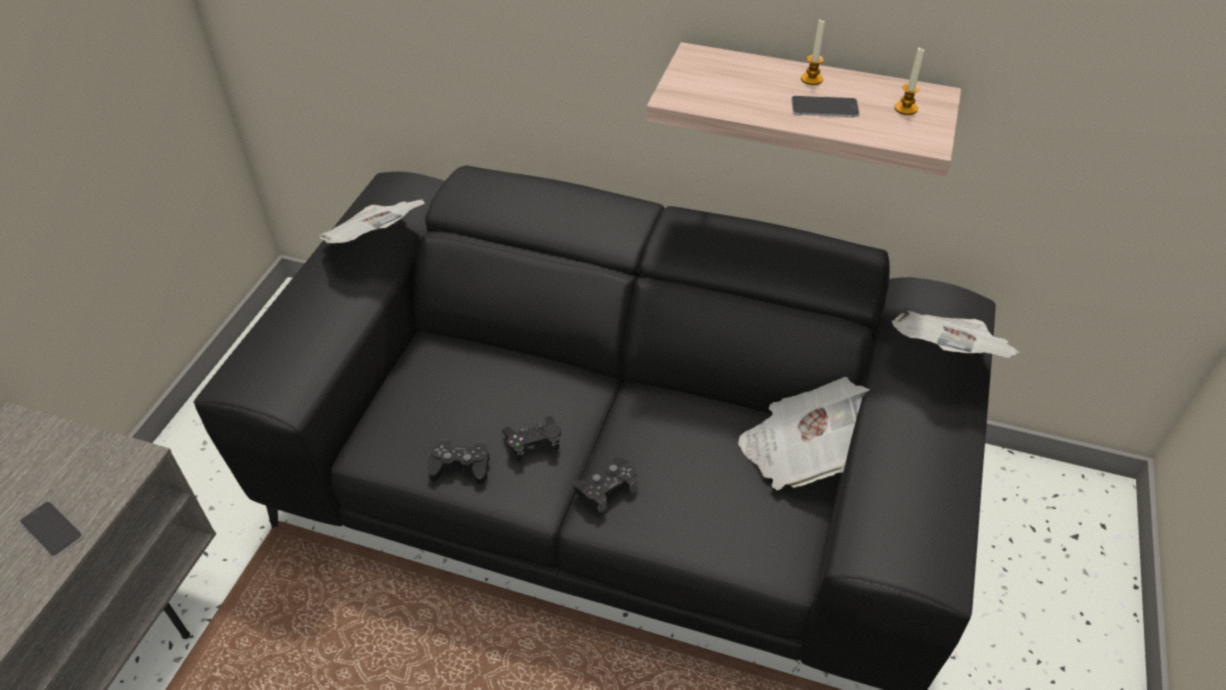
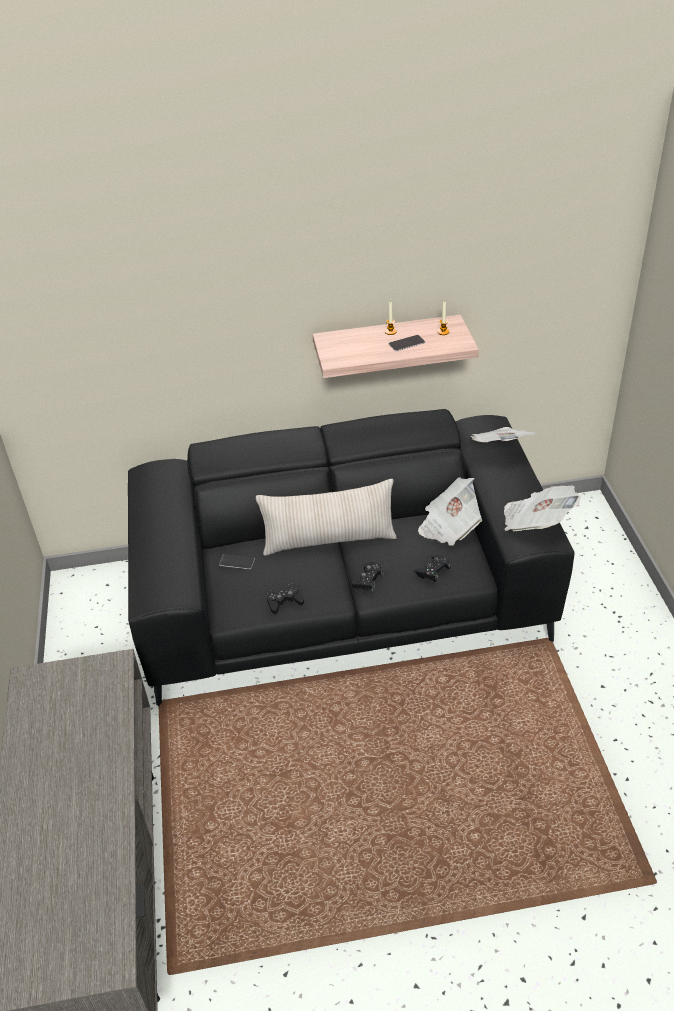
camera: 25 degrees left, 5 degrees down
(51, 529) = (103, 709): phone -> phone (237, 562)
(376, 242) = (166, 504): newspaper -> newspaper (536, 522)
(533, 443) = (315, 576): black game controller -> black game controller (433, 572)
(595, 393) = (329, 540): none -> beige pillow

